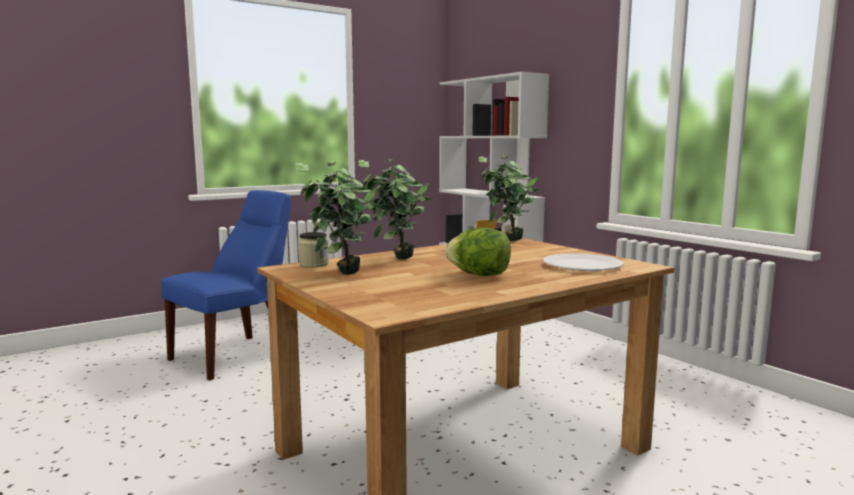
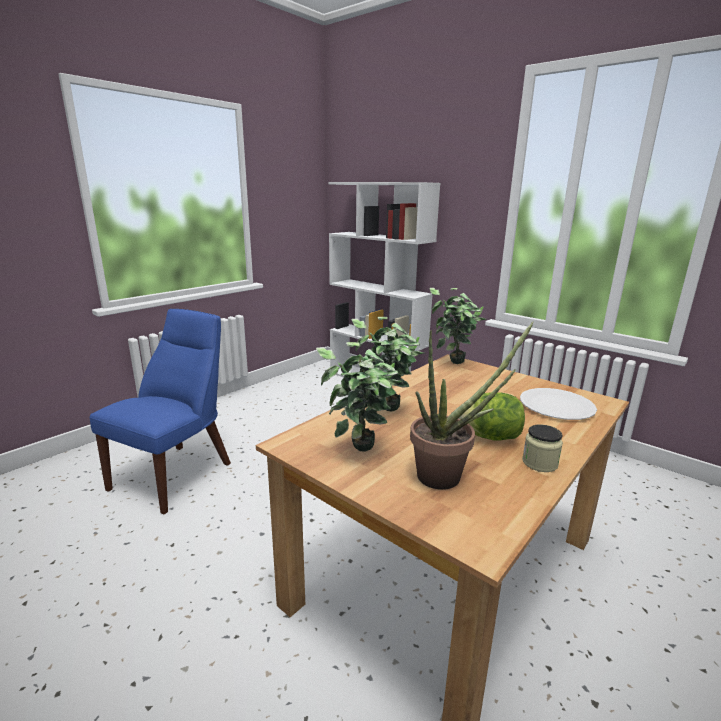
camera: 15 degrees left, 10 degrees up
(314, 264) = (312, 432): jar -> jar (539, 463)
(406, 288) = (448, 476): none -> potted plant

